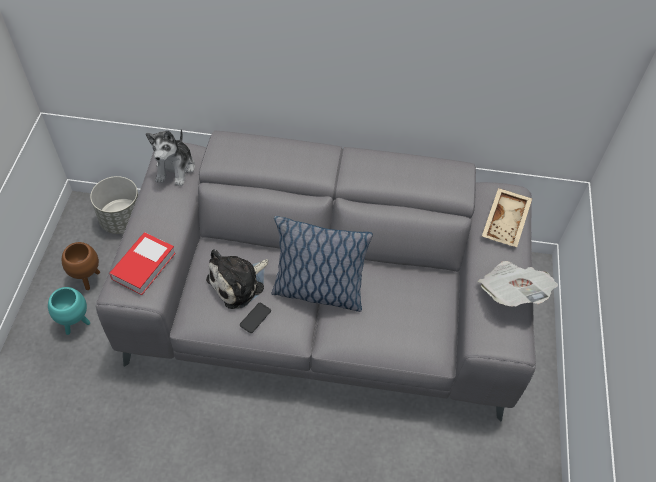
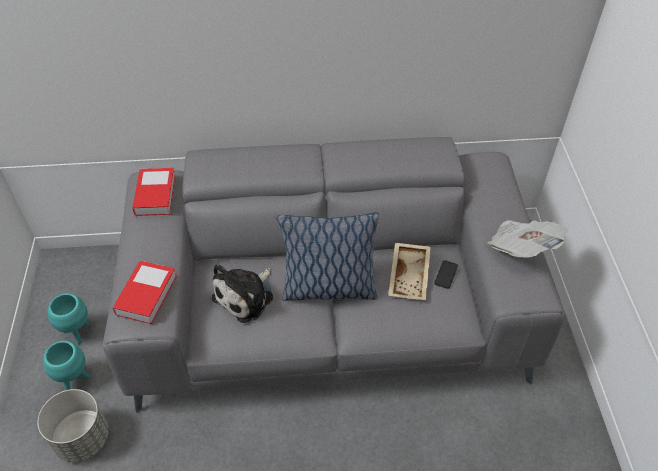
camera: 10 degrees left, 5 degrees down
(88, 279) = (77, 332): brown planter -> turquoise planter
(122, 220) = (101, 267): grey planter -> grey planter (83, 438)
(175, 168) = (155, 195): plush toy -> book
(255, 318) = (272, 327): phone -> phone (446, 274)
(506, 223) = (496, 186): beige tray -> beige tray (410, 276)

